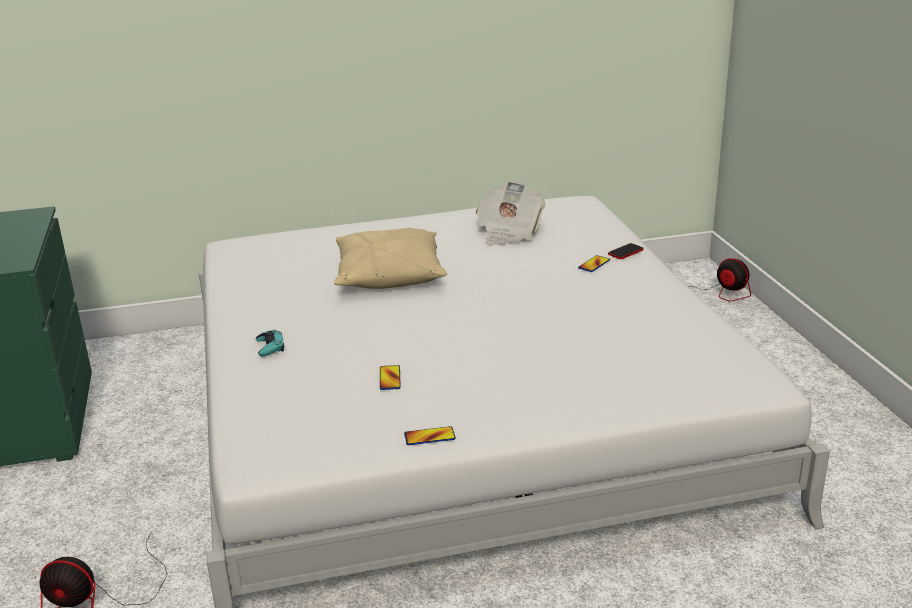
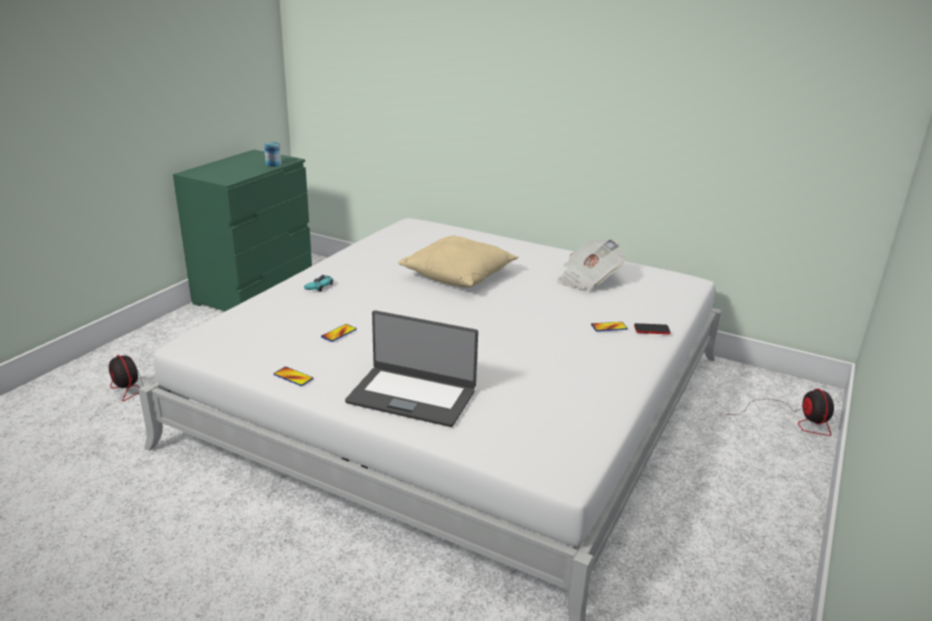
camera: 40 degrees right, 0 degrees up
(29, 225) = (273, 164): none -> can
(561, 394) = (412, 396): none -> laptop

